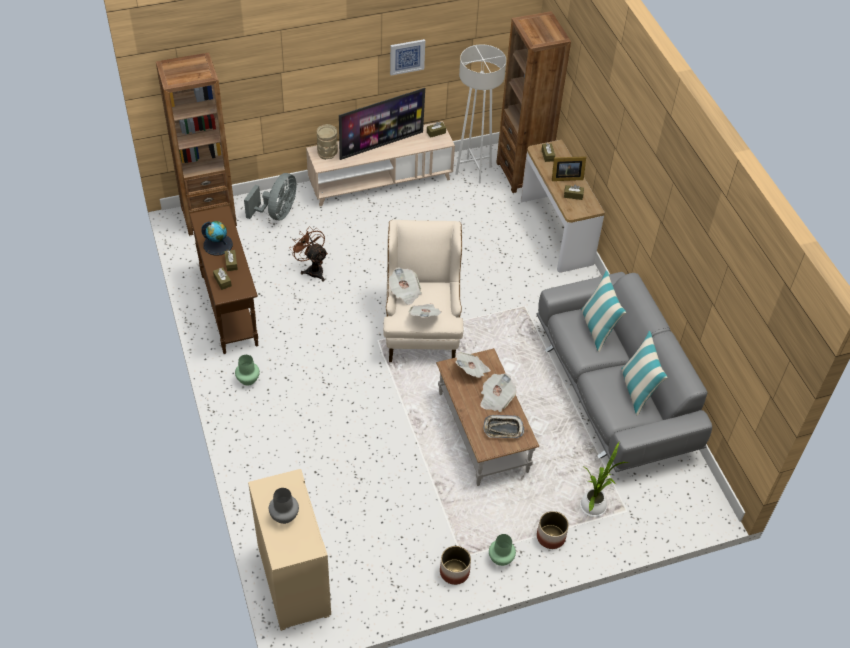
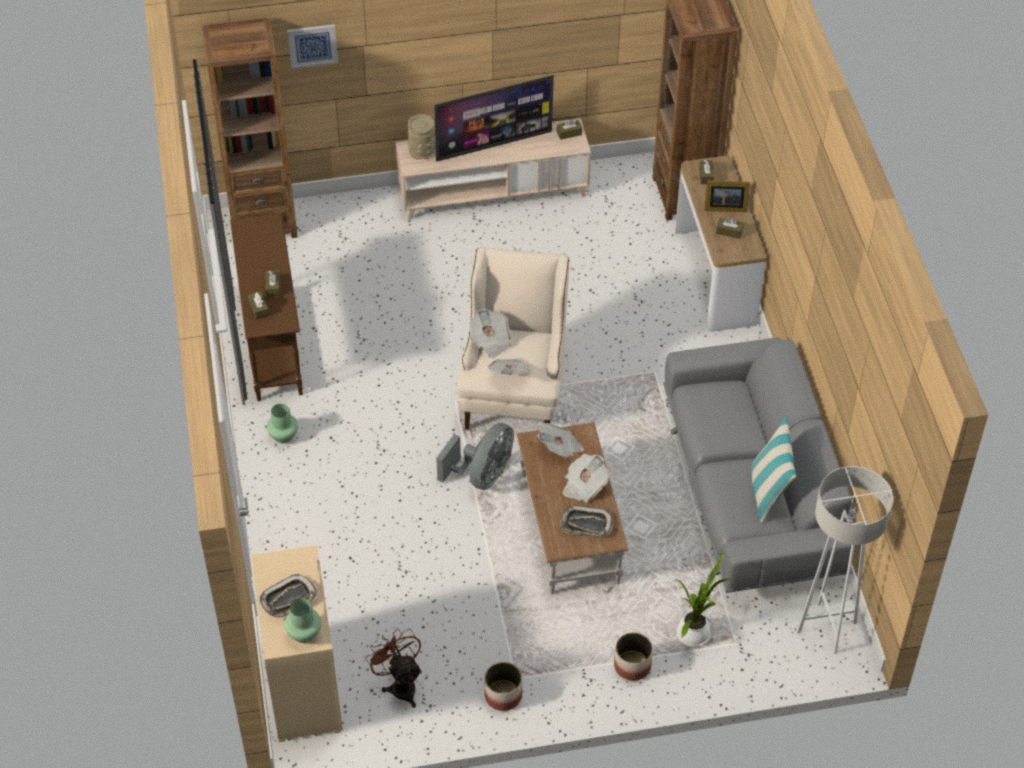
camera: 10 degrees right, 0 degrees up
(218, 244) = (260, 262): globe -> none
(277, 213) = (351, 224): grey fan -> grey fan (482, 475)
(284, 516) = (288, 599): grey vase -> tray
(312, 269) = (386, 302): brown fan -> brown fan (400, 685)
(407, 56) = (530, 34): picture -> picture (312, 45)
(473, 170) = (619, 186): white floor lamp -> white floor lamp (826, 627)
(500, 558) = (563, 685): green vase -> green vase (303, 634)
(597, 328) = (733, 408): pillow -> none

